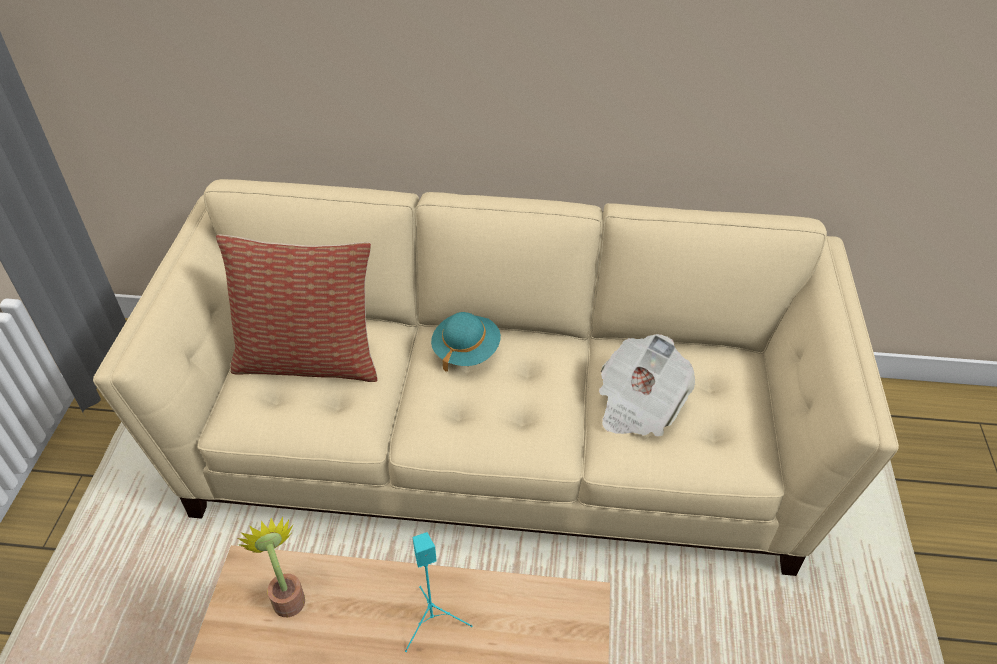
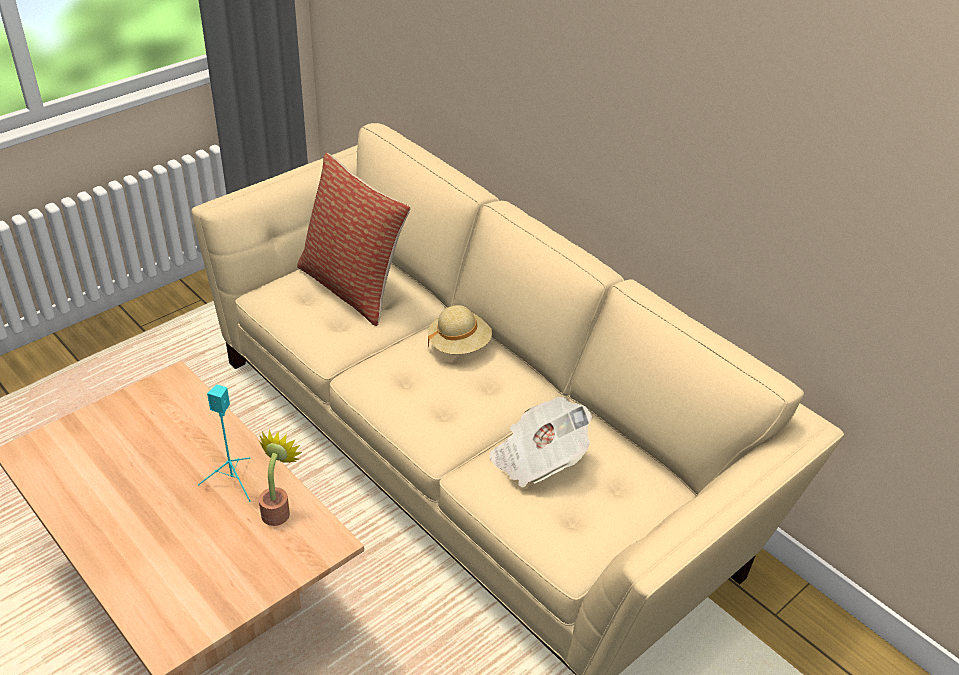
camera: 40 degrees right, 5 degrees down
(287, 596) = (176, 408): potted plant -> potted plant (278, 510)
(466, 350) = (459, 344): turquoise hat -> beige hat

